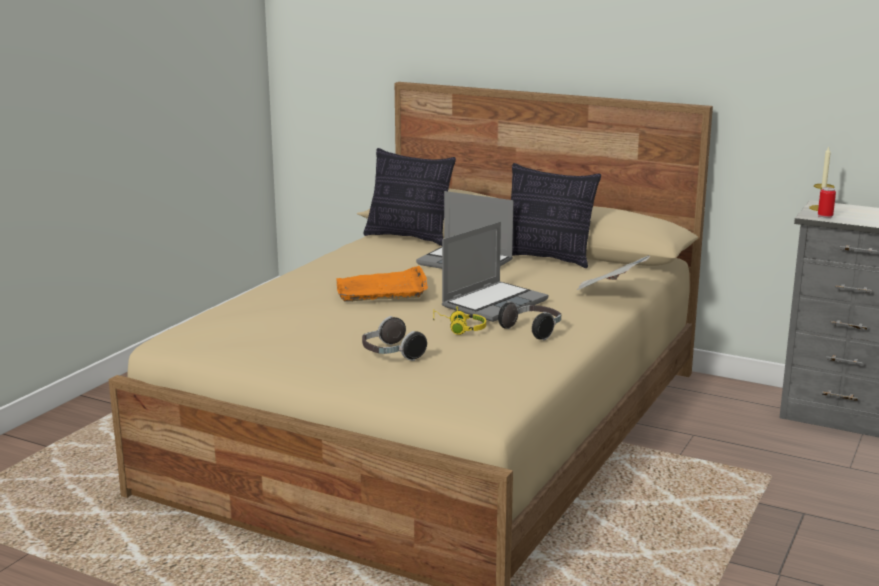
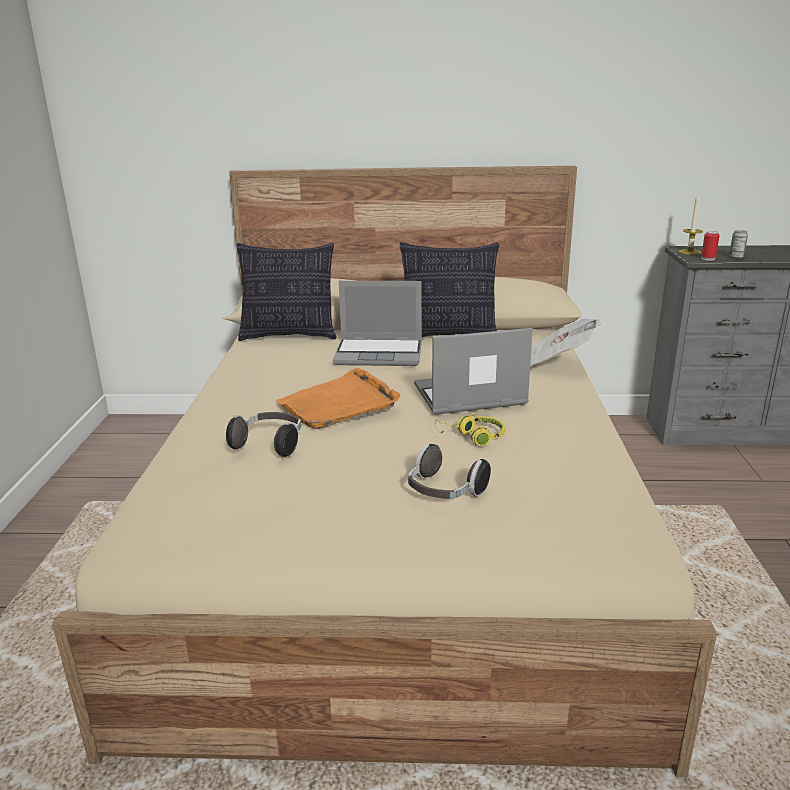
camera: 25 degrees left, 5 degrees up
(494, 303) = (468, 396): laptop -> laptop turned 120 degrees counterclockwise
(533, 330) = (547, 422): headphones -> headphones (270, 444)
(859, 219) = (736, 257): none -> can

